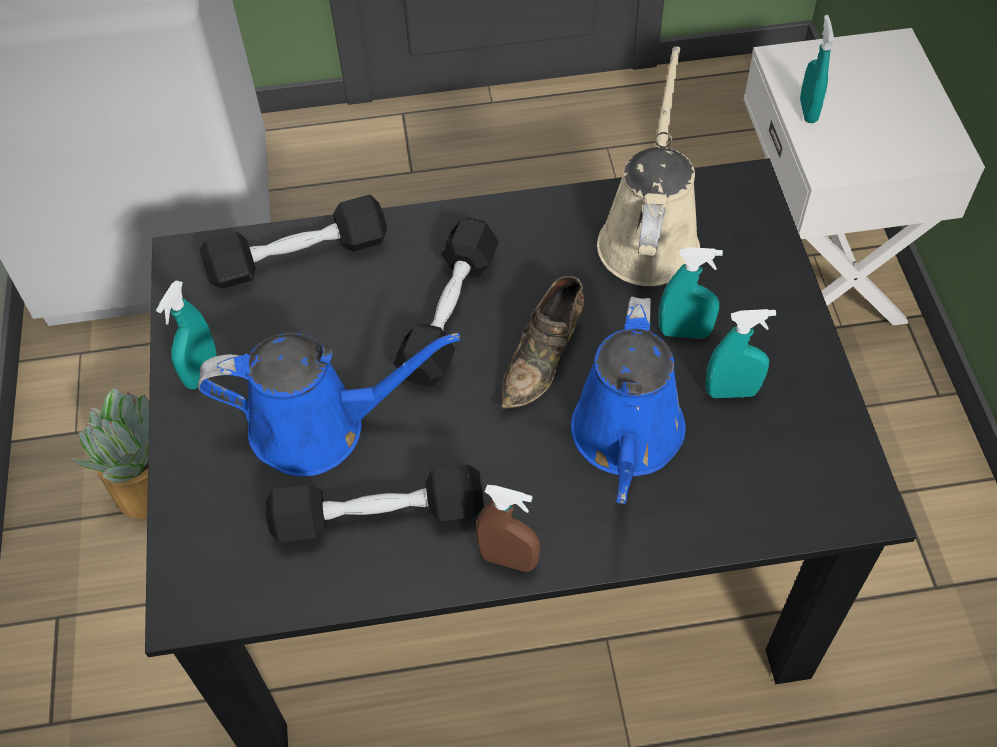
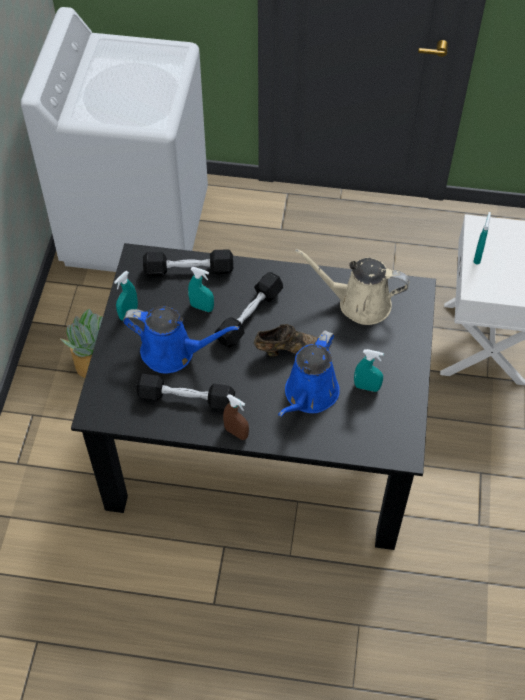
camera: 15 degrees right, 0 degrees up
(544, 359) = (285, 349): brown shoe -> brown shoe turned 150 degrees counterclockwise
(649, 237) = (359, 303): beige watering can -> beige watering can turned 105 degrees counterclockwise
(684, 332) = (356, 354): turquoise spray bottle -> turquoise spray bottle (202, 307)

